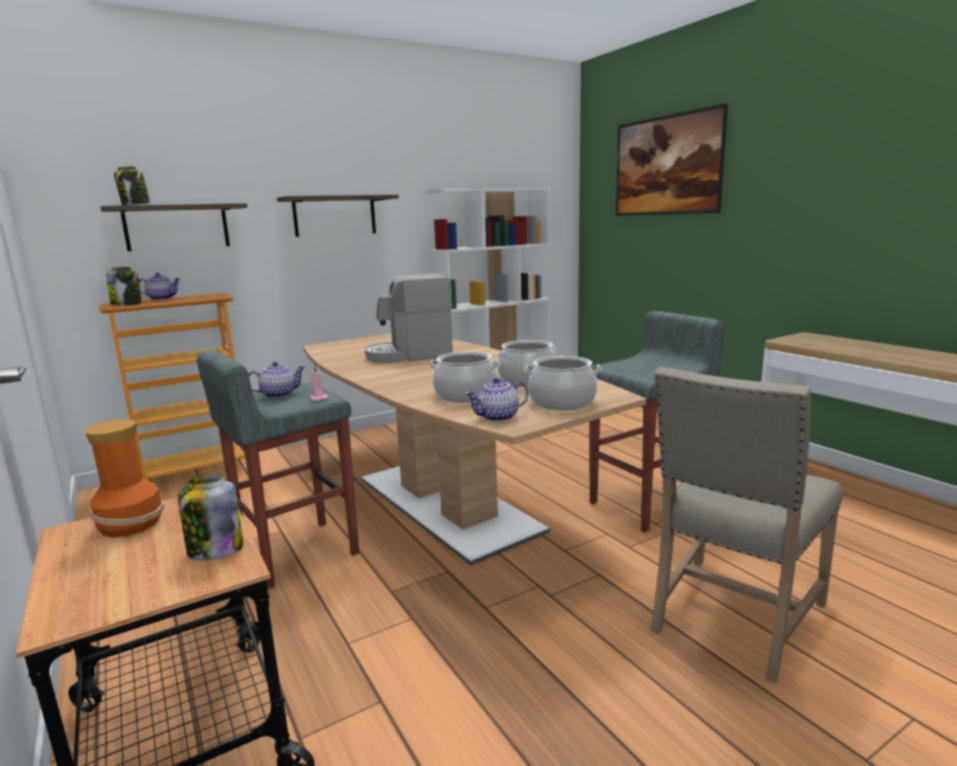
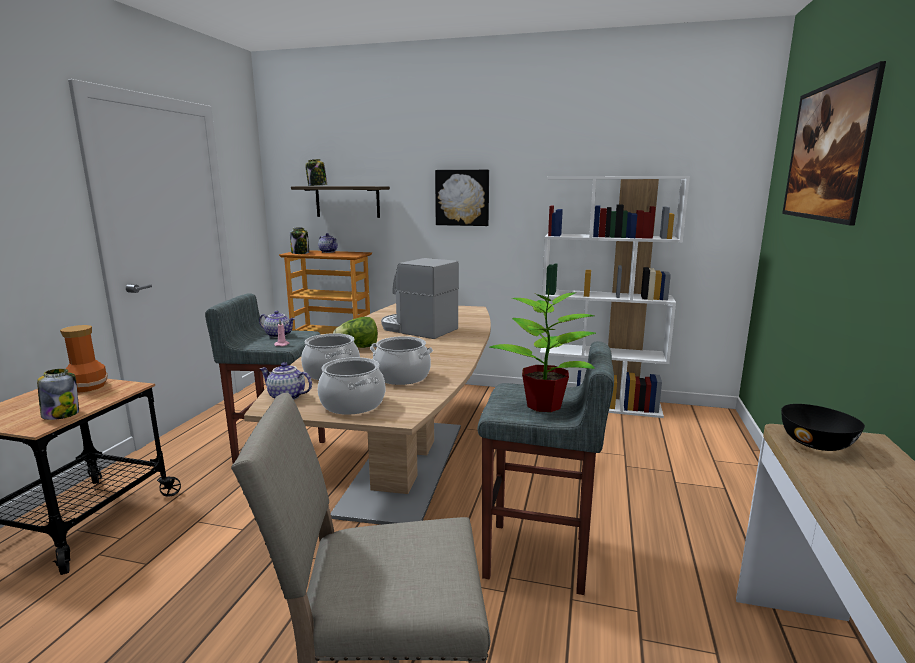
camera: 45 degrees right, 0 degrees up
(335, 216) = (462, 197): shelf -> picture
(412, 377) = (358, 347): none -> lettuce
(658, 366) = (545, 405): none -> potted plant
(802, 341) = (817, 444): none -> black bowl

